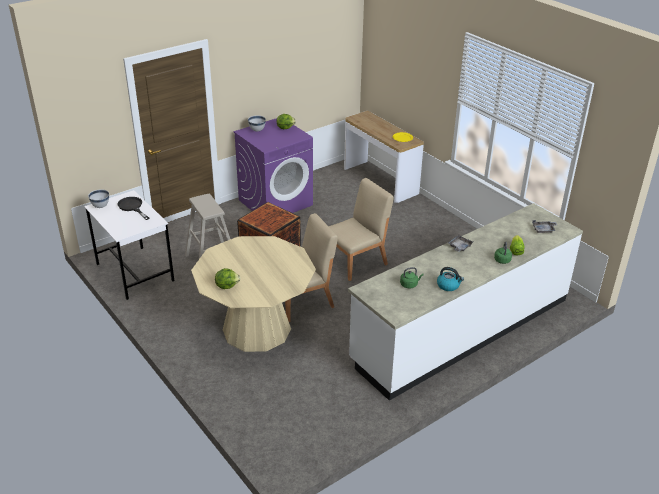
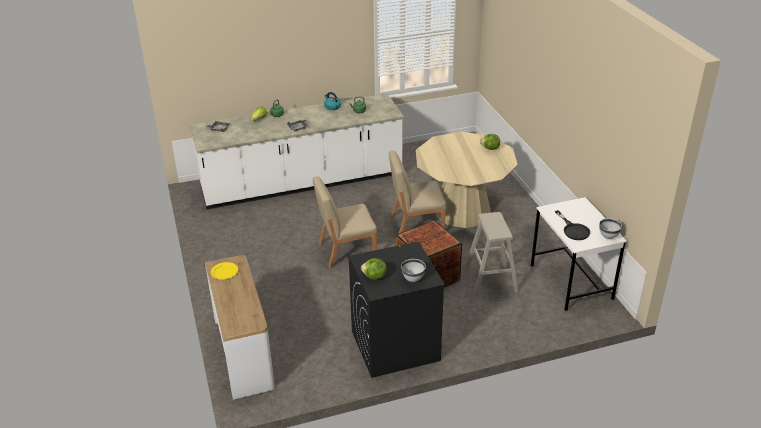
camera: 160 degrees left, 0 degrees up
(275, 202) = (394, 346): purple washing machine -> black washing machine

